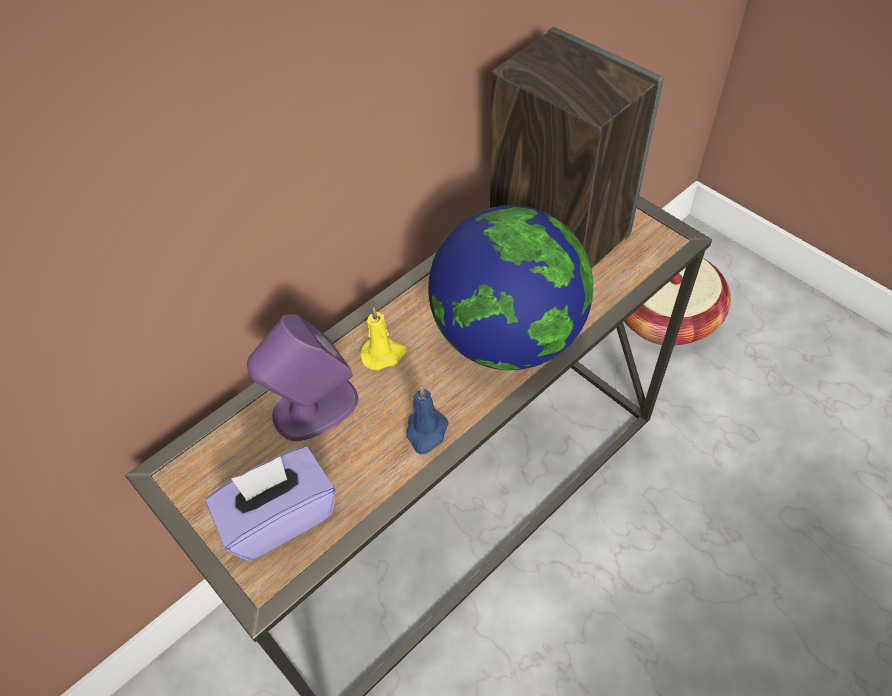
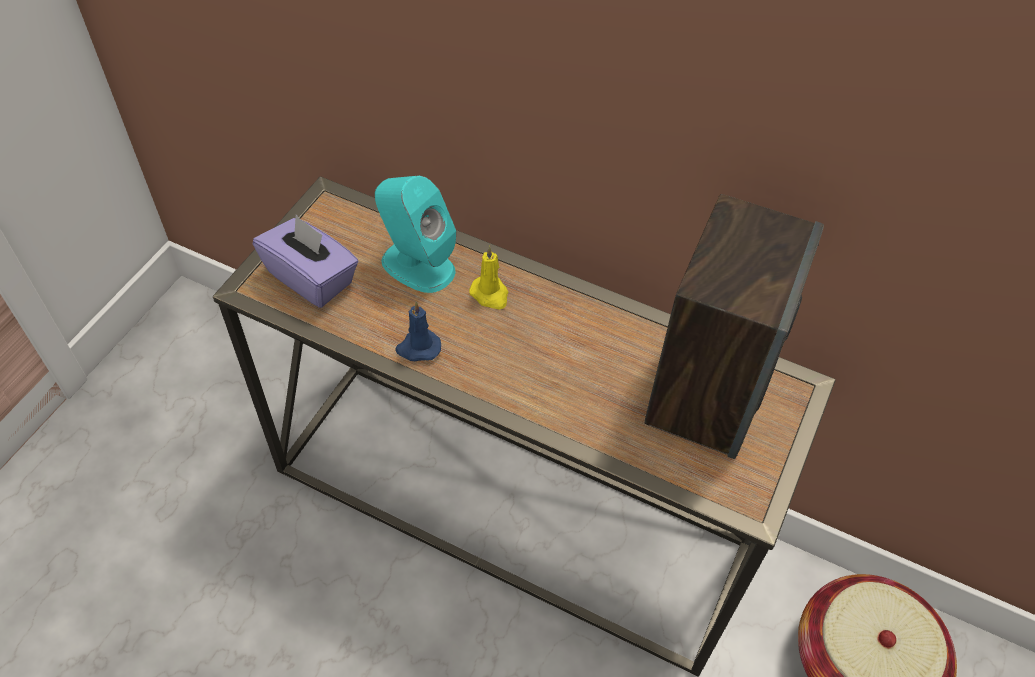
camera: 65 degrees right, 0 degrees up
(314, 408) = (417, 265): purple speaker -> turquoise speaker
(508, 338) = (546, 382): globe -> none

